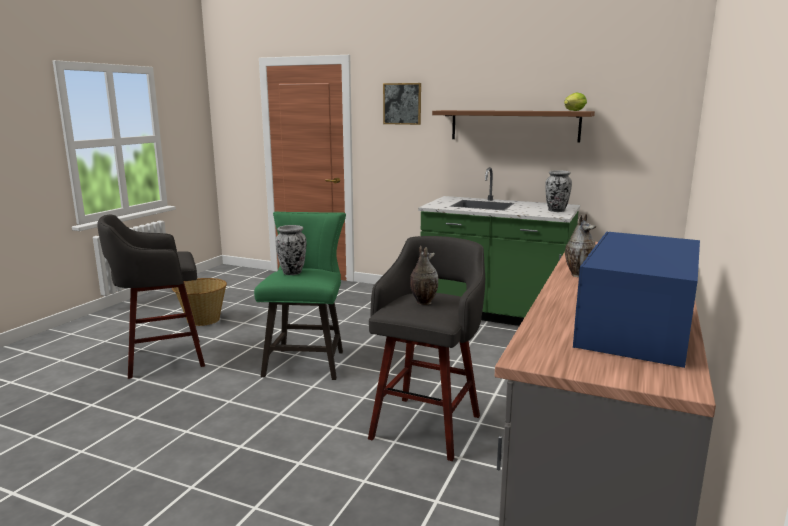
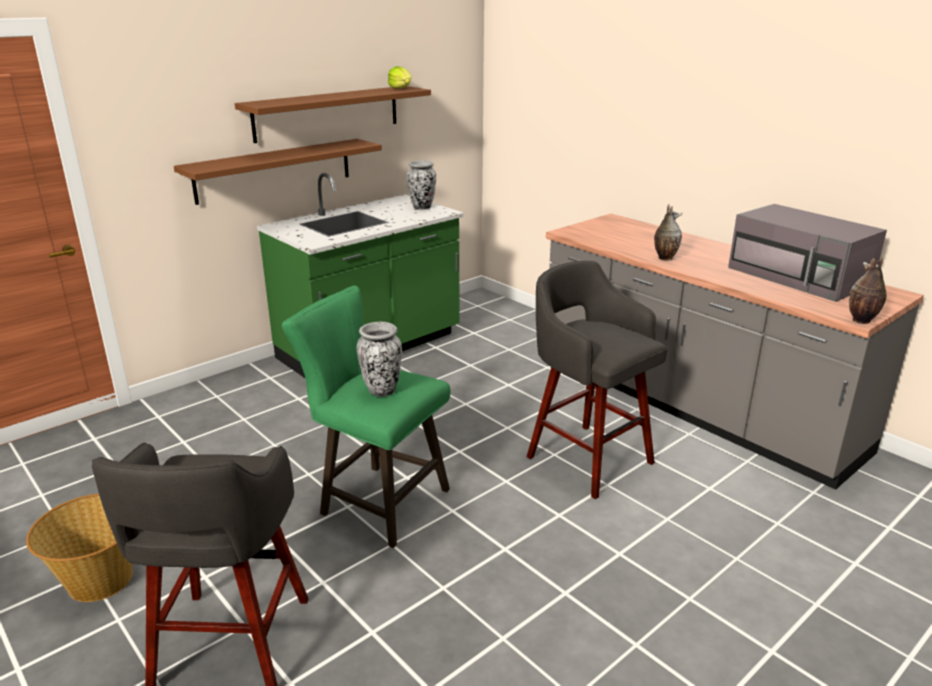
camera: 65 degrees left, 10 degrees up
(402, 103) = (168, 99): picture -> none
(423, 302) = (602, 337): vase -> vase (861, 321)
(465, 160) = (274, 170): none -> brown shelf
(636, 328) = (800, 277): blue microwave -> grey microwave

